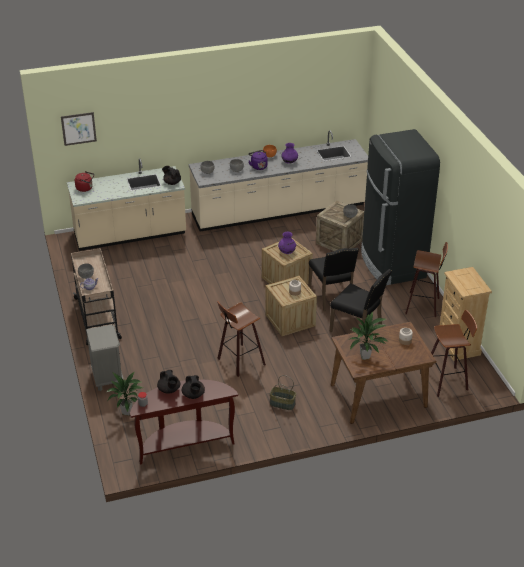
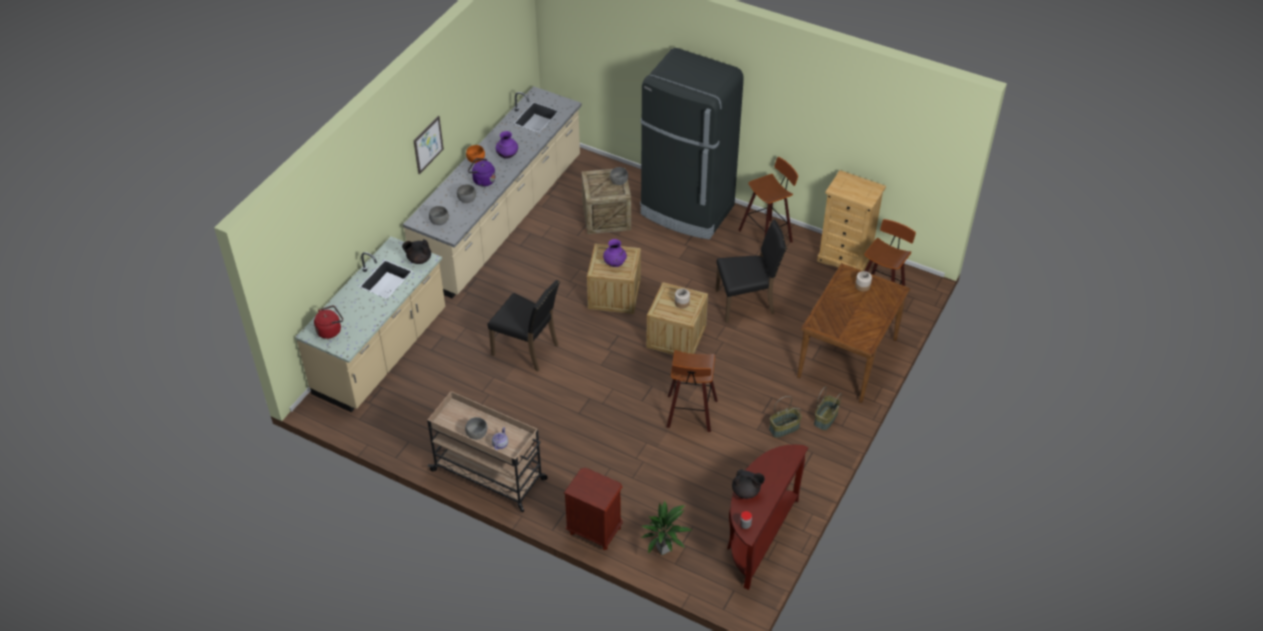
camera: 45 degrees left, 10 degrees up
(78, 128) = (295, 259): picture -> picture (428, 144)
(107, 378) = (594, 530): grey nightstand -> brown nightstand
(193, 395) = (774, 479): black teapot -> none
(315, 417) = (826, 419): none -> basket
(332, 297) = (680, 285): black chair -> black chair (527, 349)
(365, 357) = (854, 326): potted plant -> none

